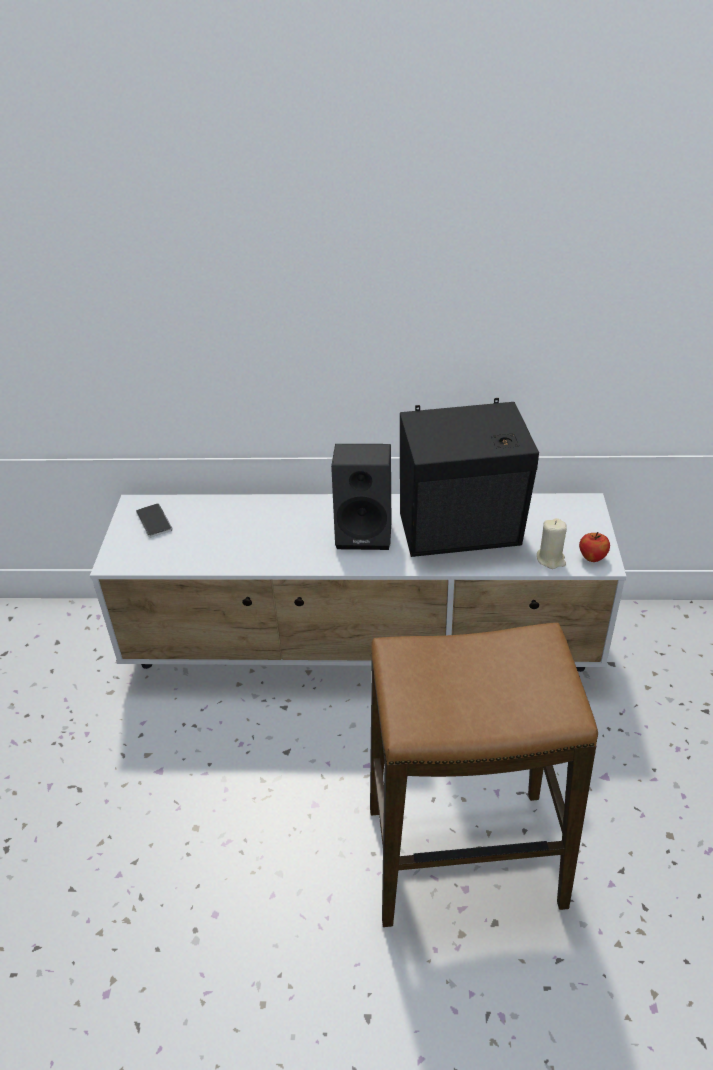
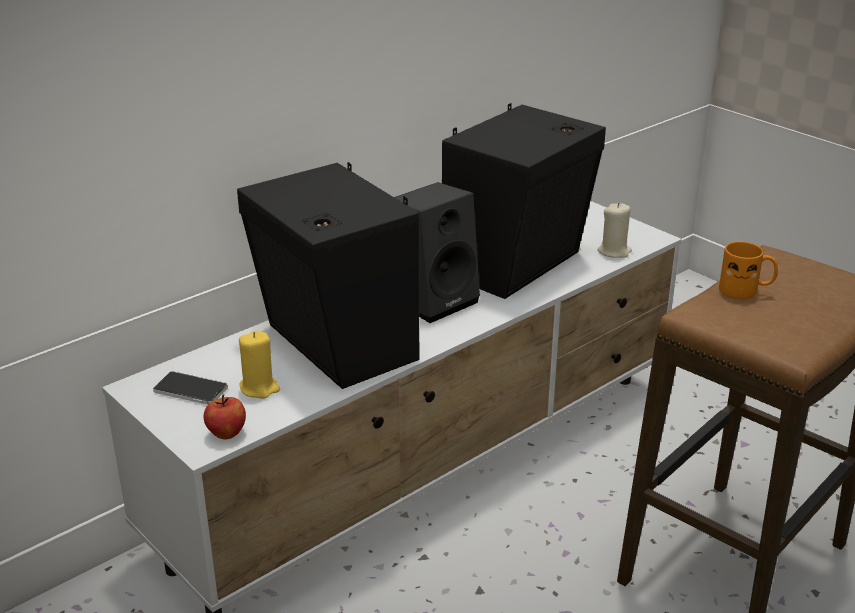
camera: 45 degrees left, 10 degrees down
(186, 541) = (259, 388): none -> yellow candle
(263, 535) = (336, 346): none -> black speaker
(472, 654) = (746, 290): none -> orange mug
(592, 557) = (640, 237): apple -> apple (226, 434)

